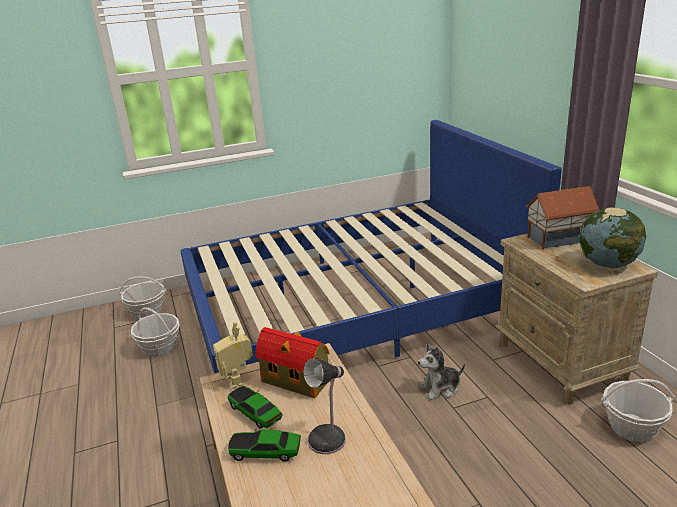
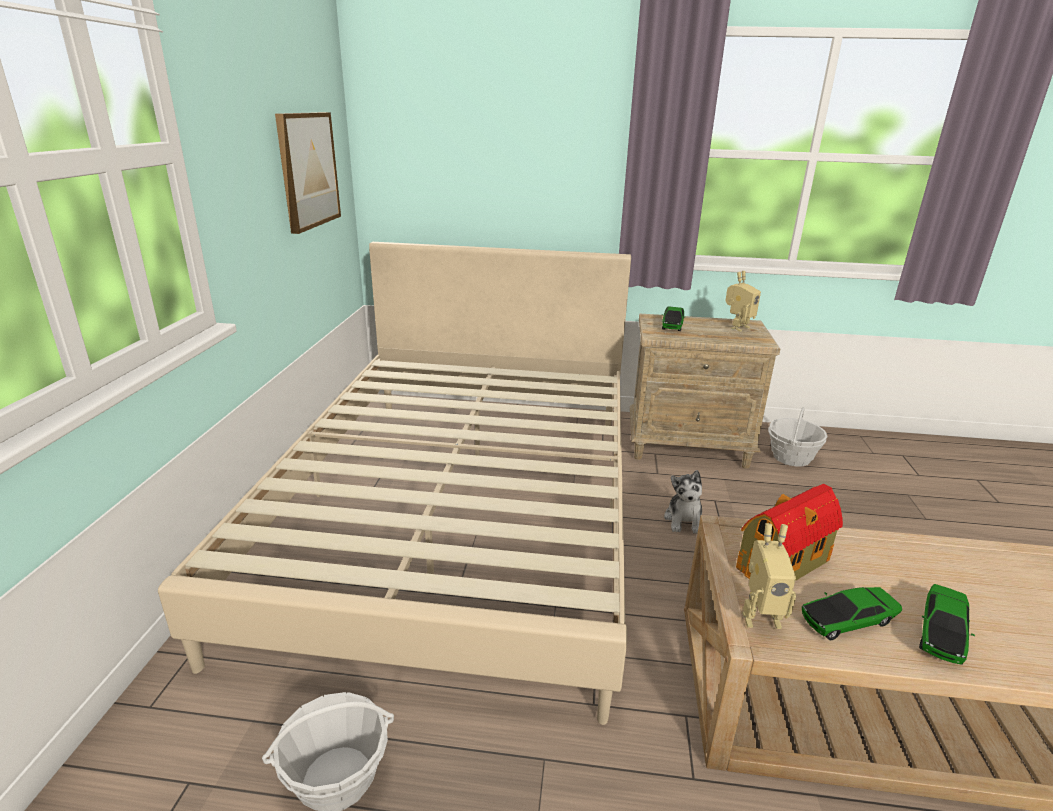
camera: 65 degrees left, 0 degrees up
(147, 312) = (160, 769): basket -> none
(329, 438) = (912, 575): table lamp -> none
(354, 305) = (462, 512): blue bed -> beige bed
(381, 69) = (307, 170): none -> picture
(559, 240) = (672, 324): toy house -> toy car
(608, 264) = (737, 327): globe -> toy robot

